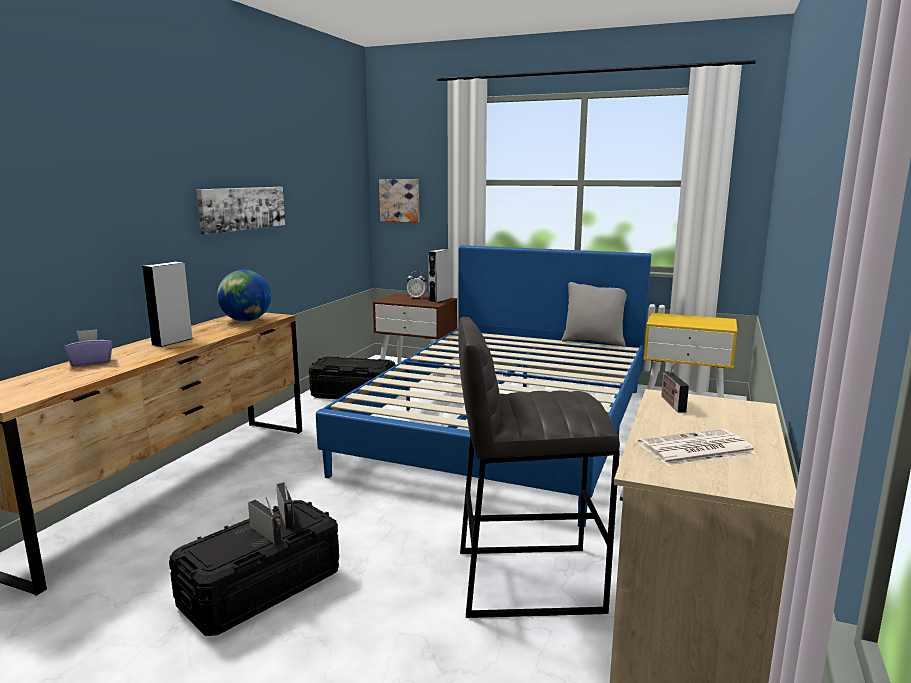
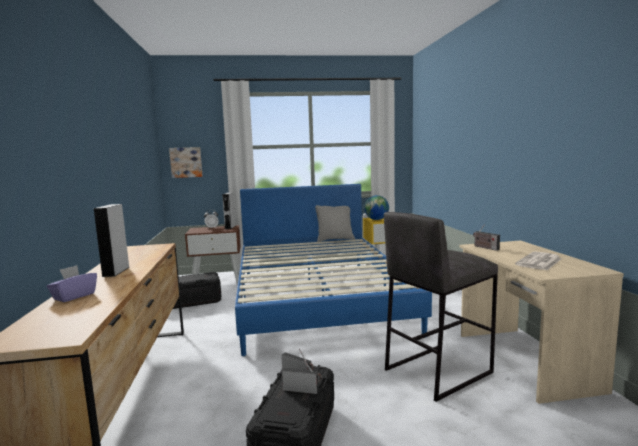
camera: 30 degrees left, 5 degrees down
(242, 208) = (114, 165): picture -> none
(246, 320) = (145, 251): globe -> globe (376, 219)

